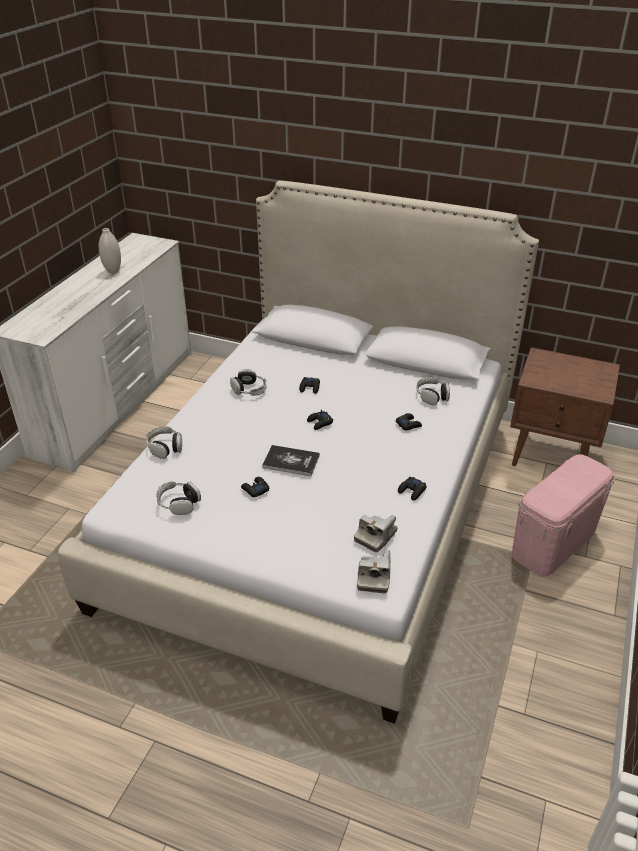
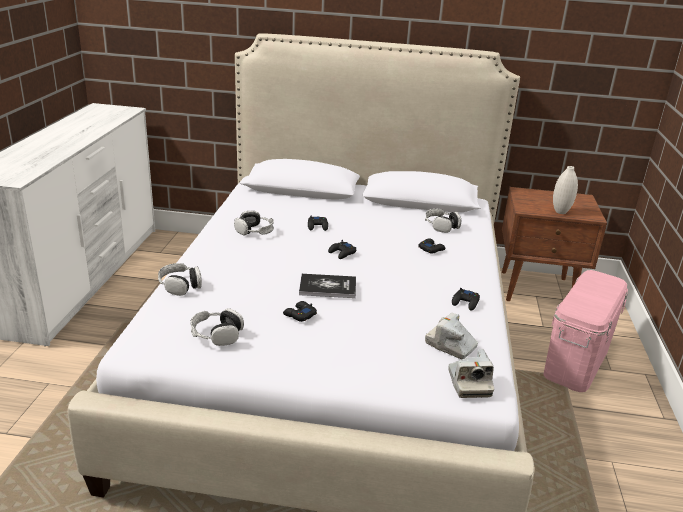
camera: 15 degrees left, 10 degrees down
(113, 271) = (82, 129): white vase -> white vase (560, 212)
(375, 536) = (450, 345): camera -> camera turned 105 degrees clockwise

